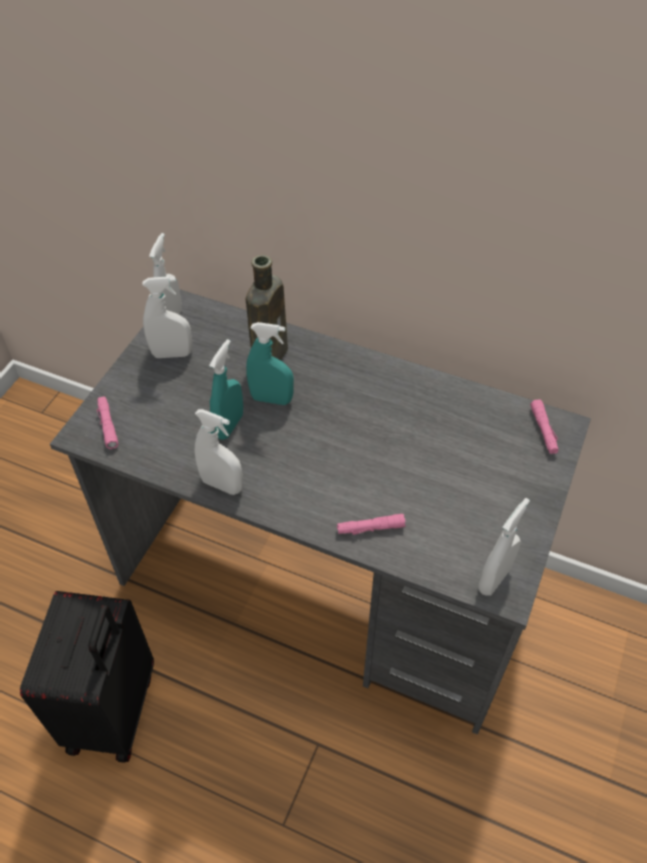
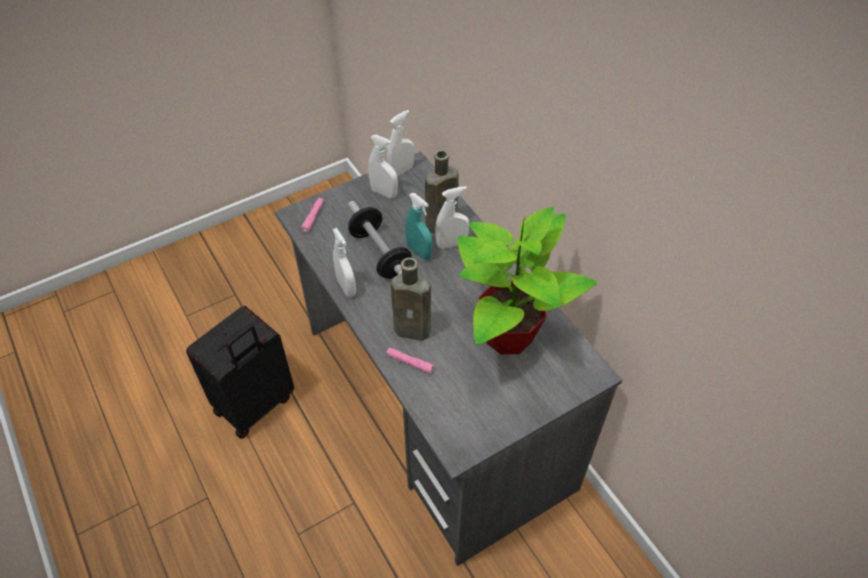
camera: 35 degrees right, 0 degrees up
(229, 425) = (380, 254): turquoise spray bottle -> dumbbell
(344, 488) = (415, 330): none -> brown bottle
(445, 435) = (509, 334): none -> potted plant
(494, 579) = (458, 438): white spray bottle -> white spray bottle (451, 244)
(544, 430) = (579, 368): pink flashlight -> none

